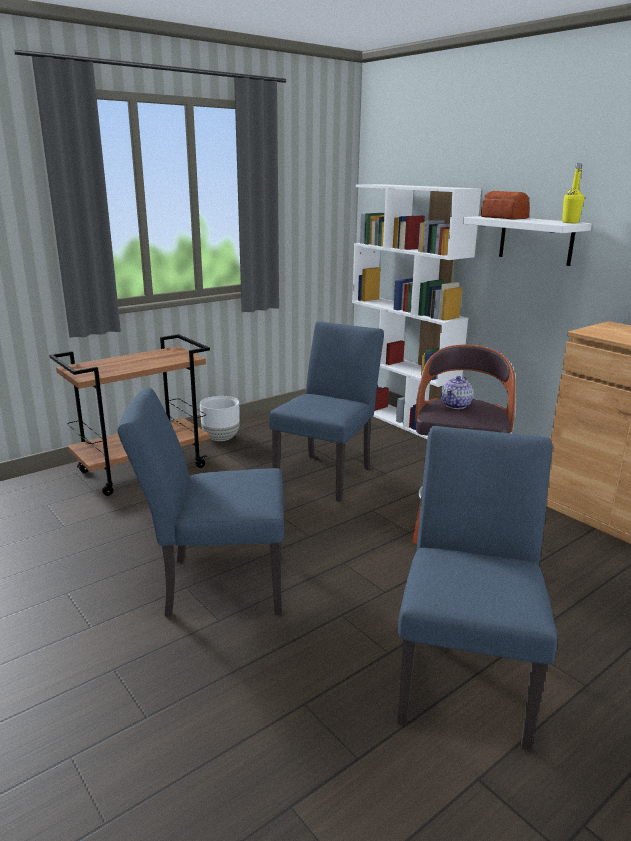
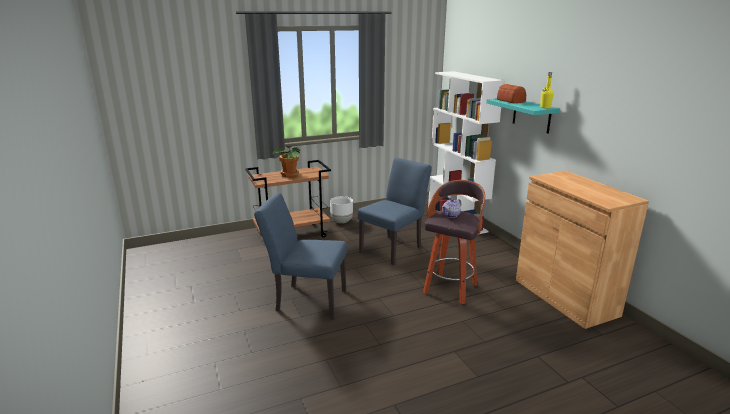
camera: 15 degrees right, 0 degrees up
(135, 362) = (289, 175): none -> potted plant
(465, 674) = (415, 360): blue chair -> none
(536, 240) = (531, 115): white shelf -> turquoise shelf

